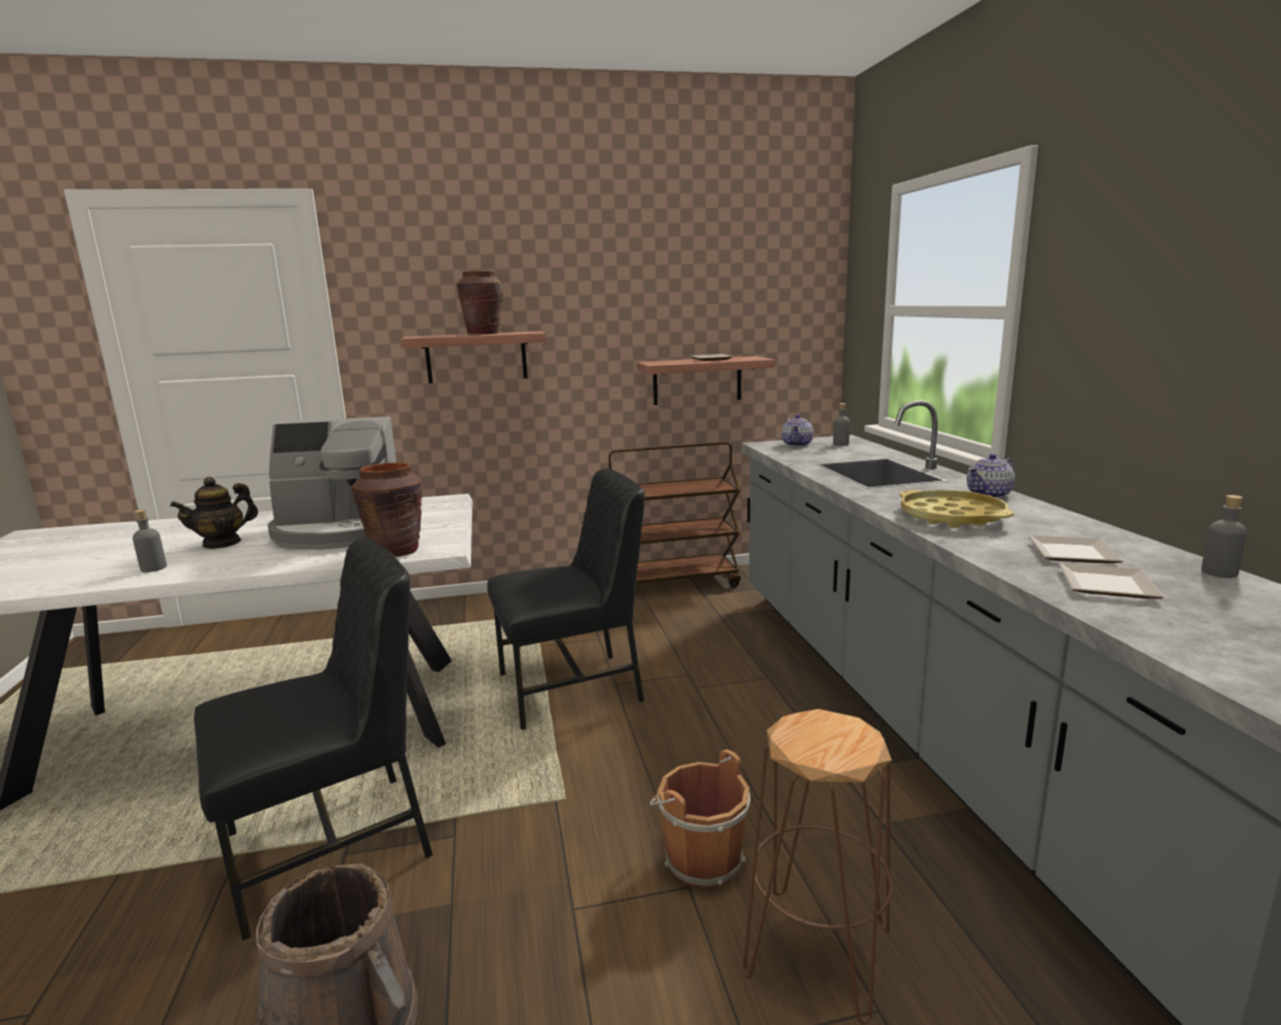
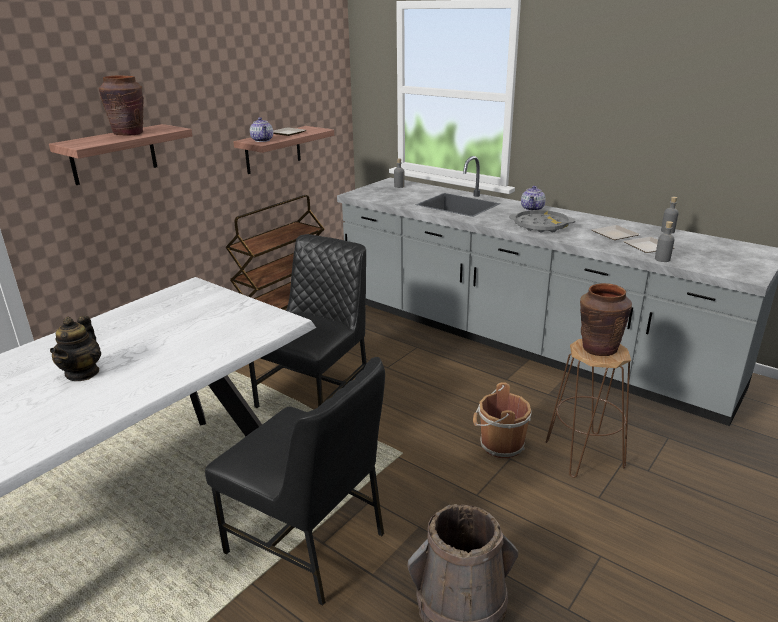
camera: 40 degrees left, 10 degrees up
(153, 568) = (78, 410): grey bottle -> grey bottle (662, 259)
(333, 846) = (308, 543): black chair -> black chair turned 105 degrees clockwise
(340, 531) = (168, 333): coffee machine -> none
(395, 551) = (256, 332): brown vase -> brown vase (599, 348)
(797, 444) = (374, 191): teapot -> teapot (262, 140)
(952, 516) = (541, 226): yellow tray -> grey tray

